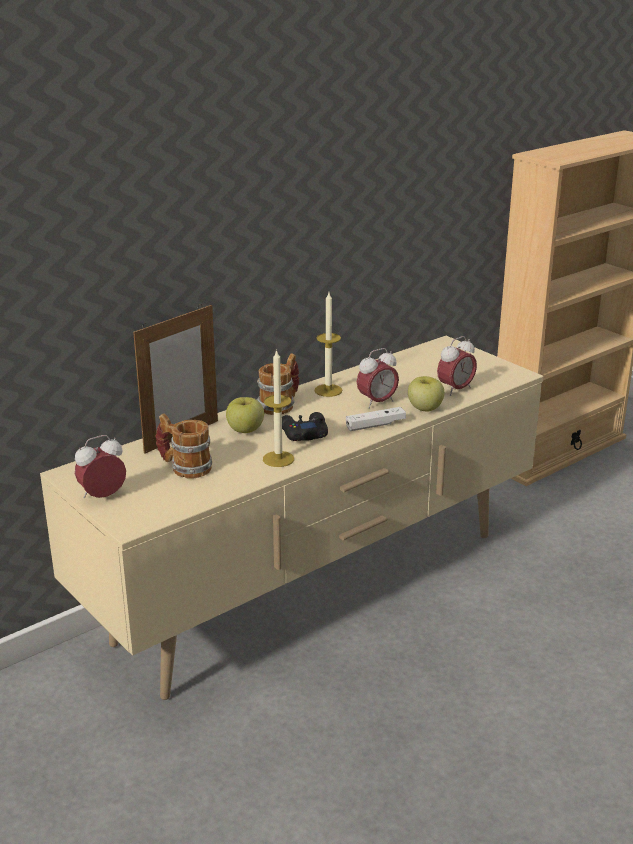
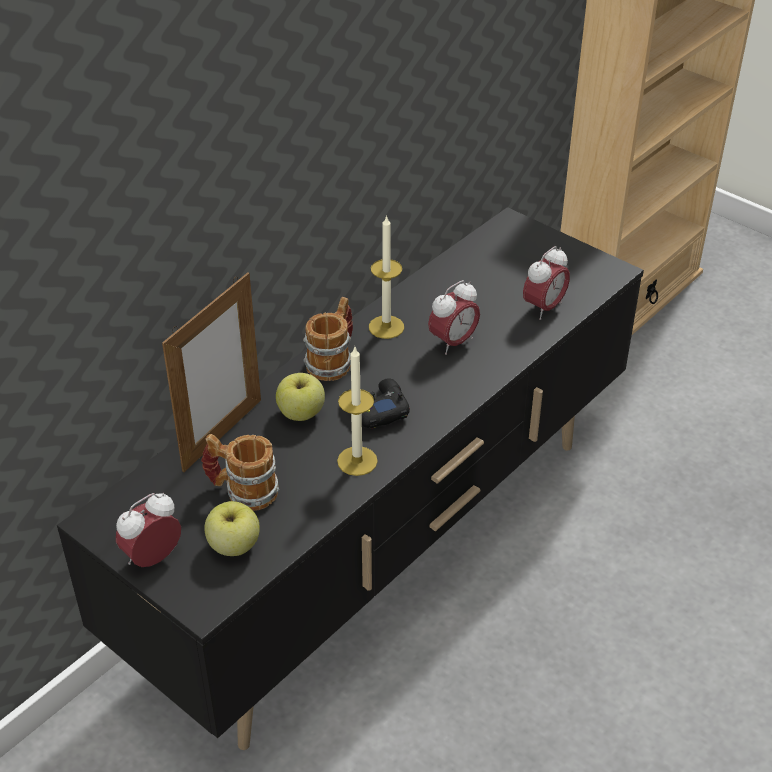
camera: 10 degrees left, 15 degrees up
(316, 588) = (385, 553): beige tv stand -> black tv stand
(375, 425) = (461, 384): white game controller -> none
(425, 408) = (514, 346): apple -> apple (234, 545)

